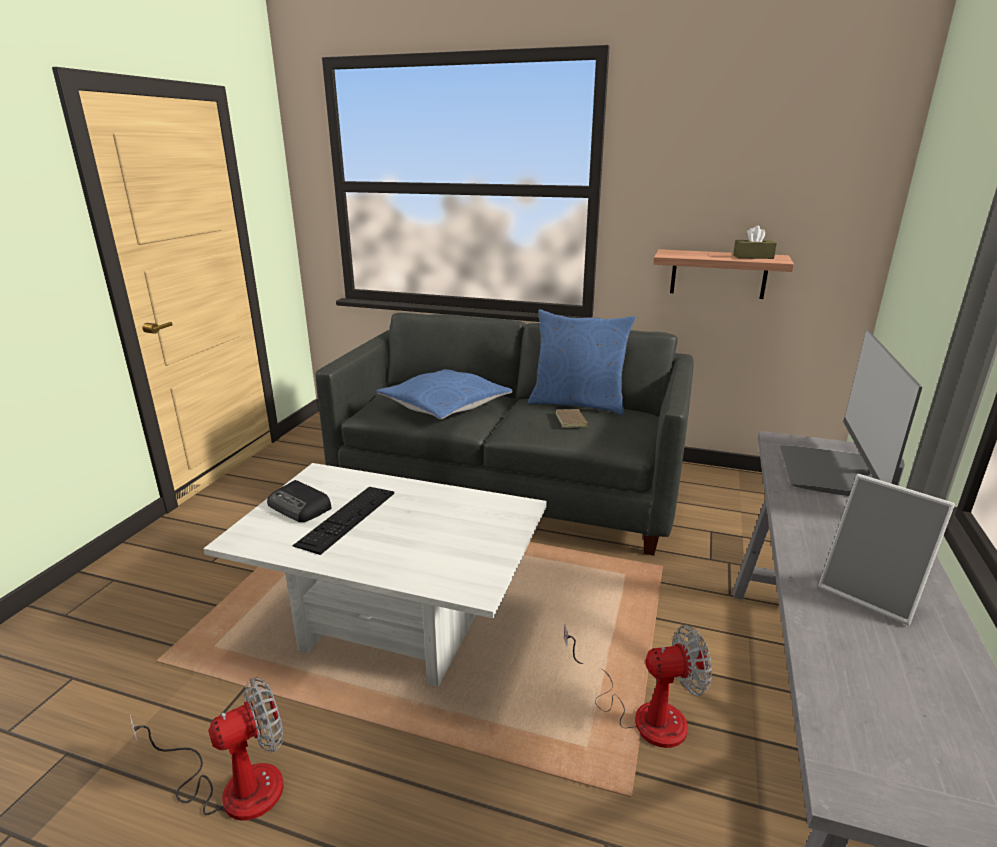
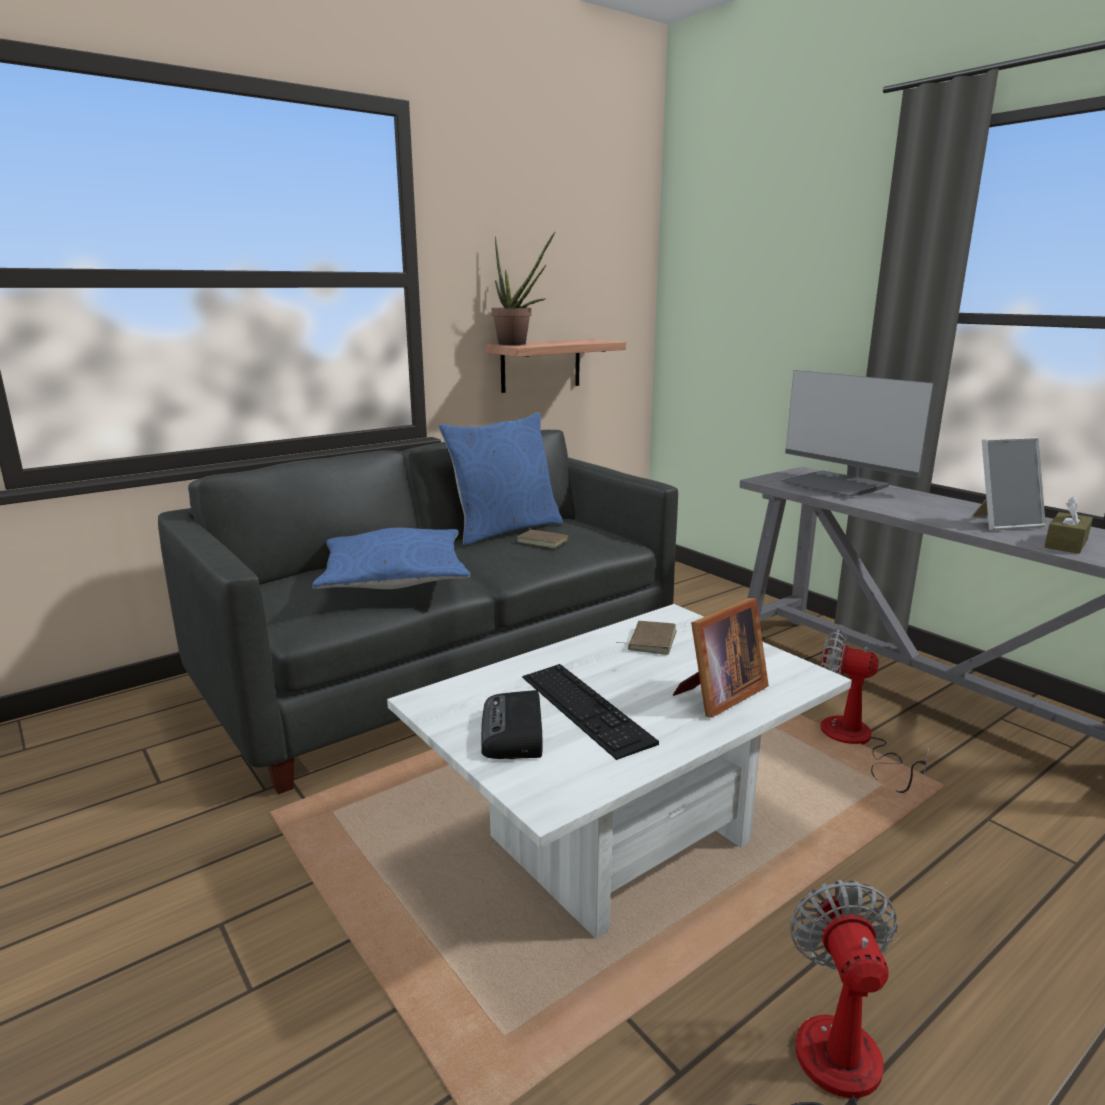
camera: 55 degrees left, 5 degrees down
(300, 507) = (514, 733): radio -> radio turned 105 degrees clockwise
(406, 558) = (718, 695): none -> picture frame
(467, 510) = (650, 640): none -> brown book
(643, 713) = (855, 742): fan -> fan turned 90 degrees counterclockwise
(677, 253) = (517, 344): none -> potted plant
(753, 257) = (581, 341): brown tissue box -> brown tissue box (1066, 543)

